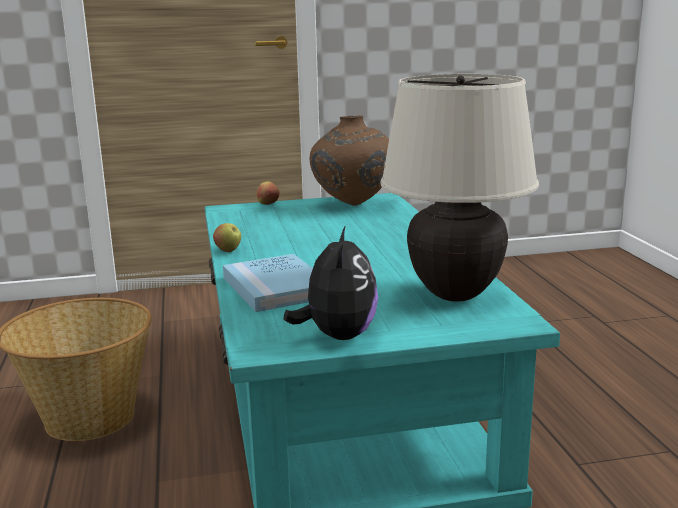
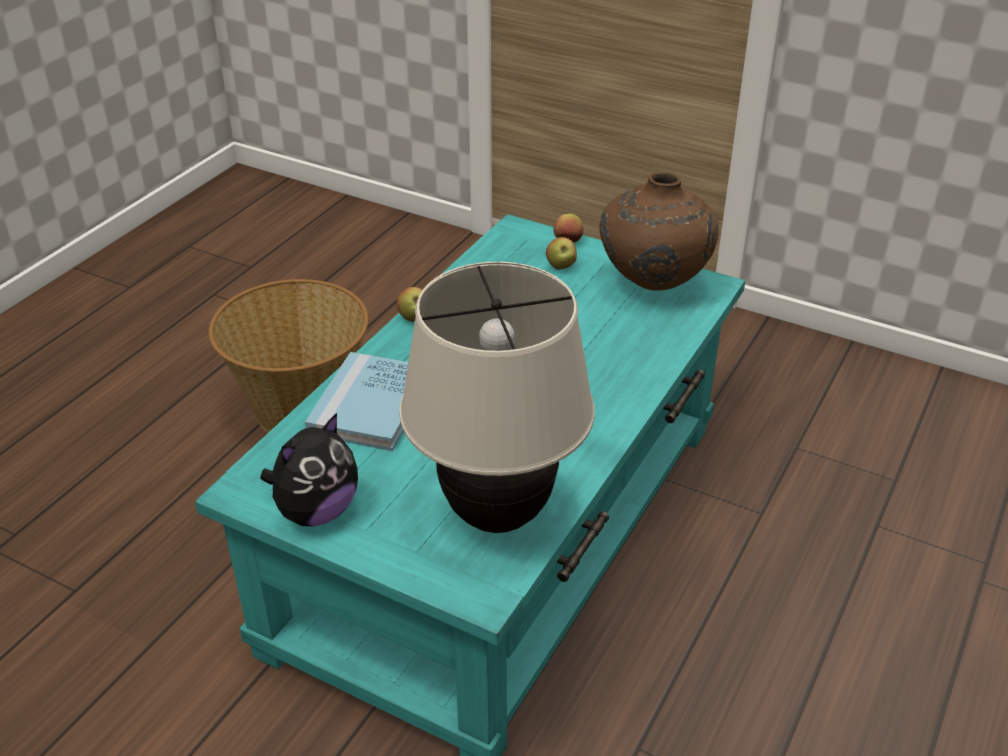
camera: 40 degrees right, 20 degrees up
(283, 212) = (561, 266): none -> apple

